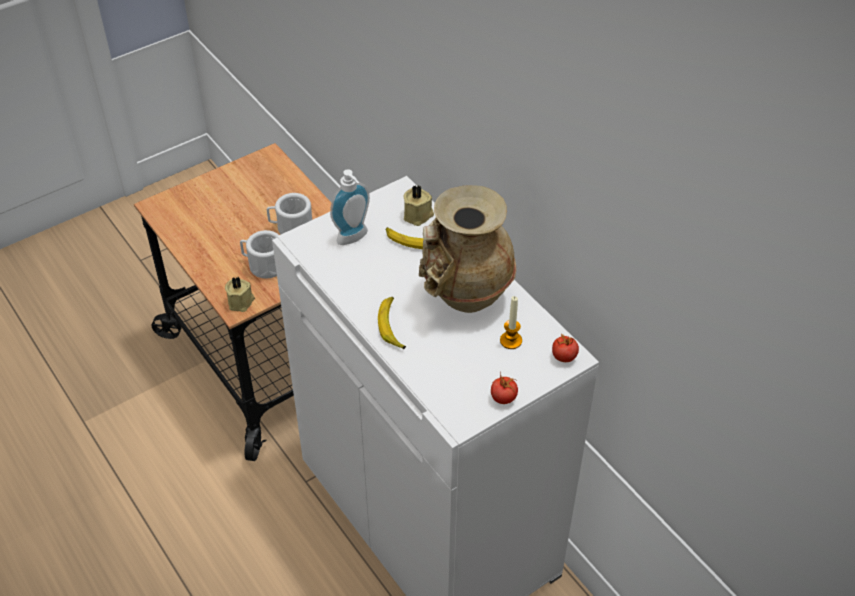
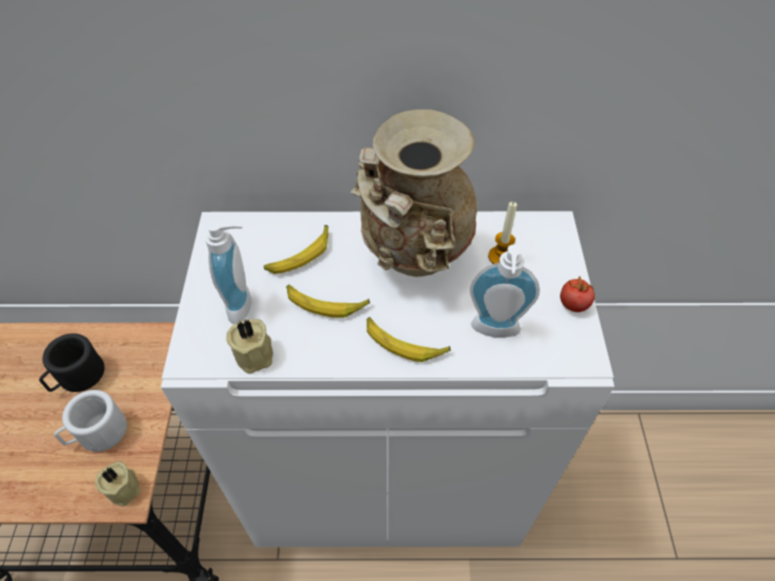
camera: 55 degrees left, 5 degrees up
(291, 227) = (77, 377): white mug -> black mug
(388, 274) = (325, 303): none -> banana
(418, 215) = (268, 233): beige candle -> beige candle (255, 353)
(440, 367) = (495, 332): none -> soap dispenser
(564, 357) = (550, 230): tomato -> none

